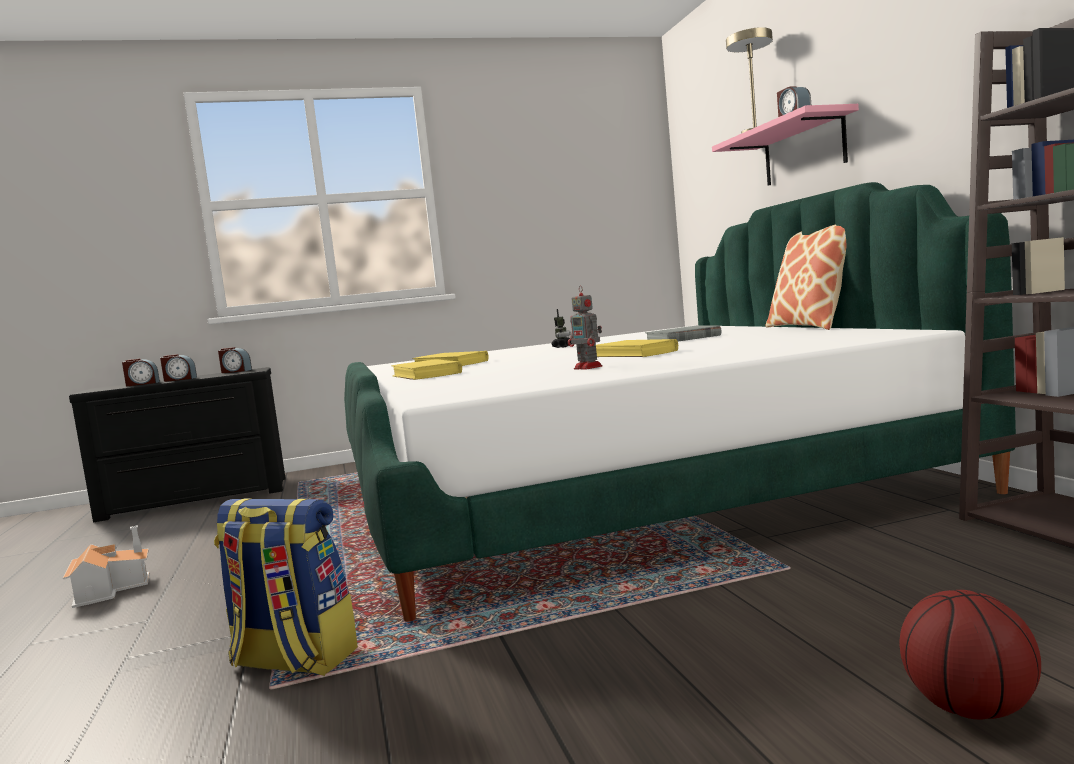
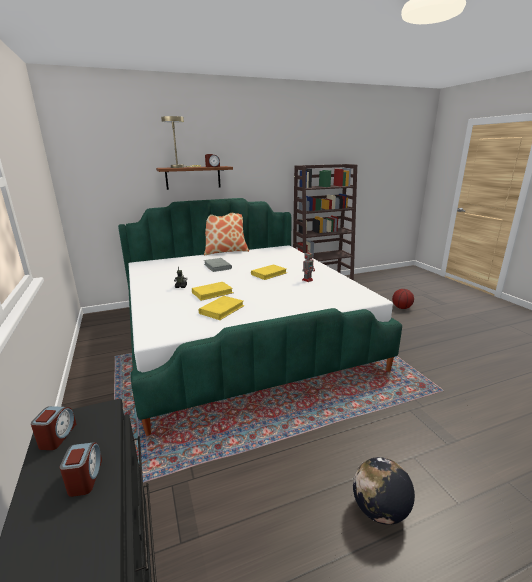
camera: 95 degrees left, 15 degrees up
(110, 588) = (379, 509): toy house -> globe
(142, 384) = (80, 523): alarm clock -> none
(292, 661) = (425, 391): backpack -> none
(426, 375) = (274, 310): yellow book -> yellow book (212, 293)
(803, 150) = (193, 177): pink shelf -> brown shelf

